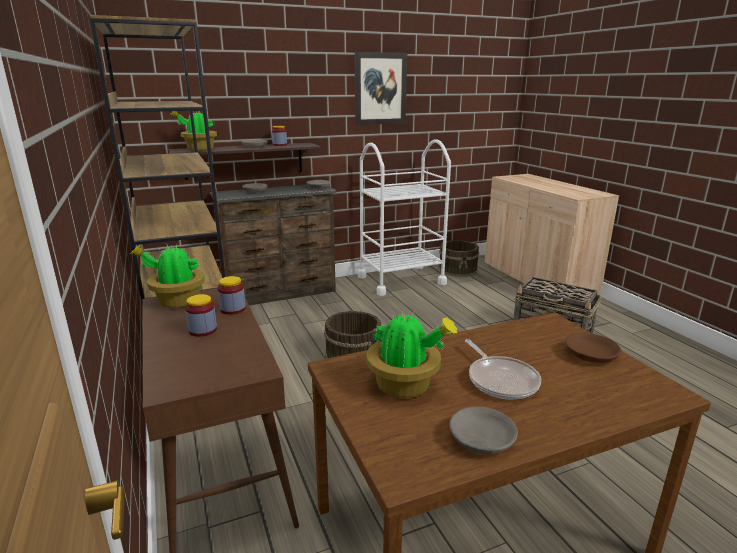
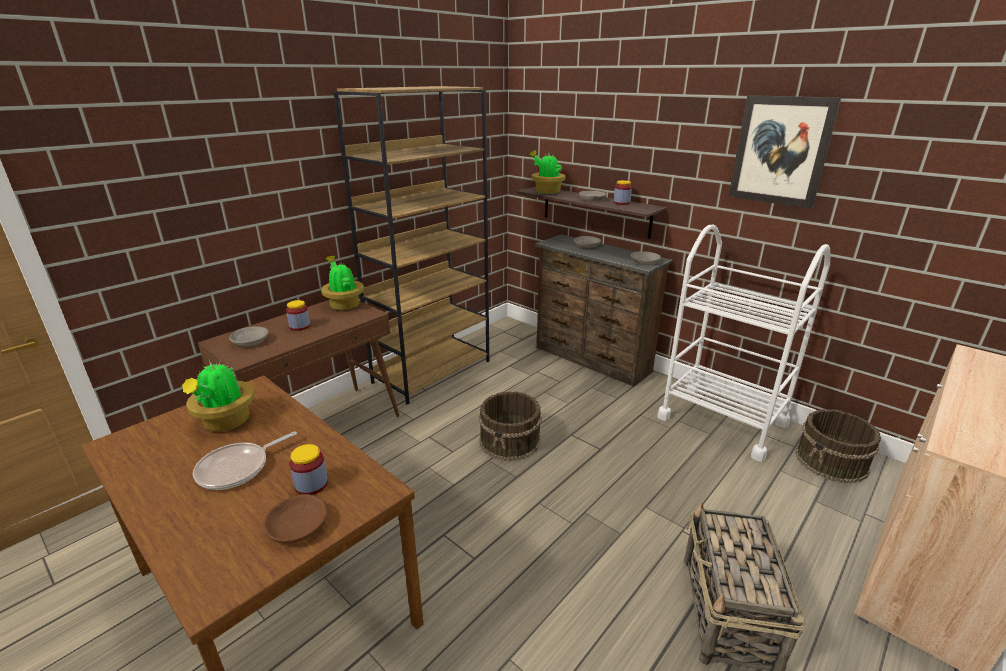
camera: 65 degrees right, 5 degrees up
(233, 309) = (339, 325): jar -> jar (311, 484)
(480, 439) = (144, 470): grey bowl -> grey bowl (250, 341)

